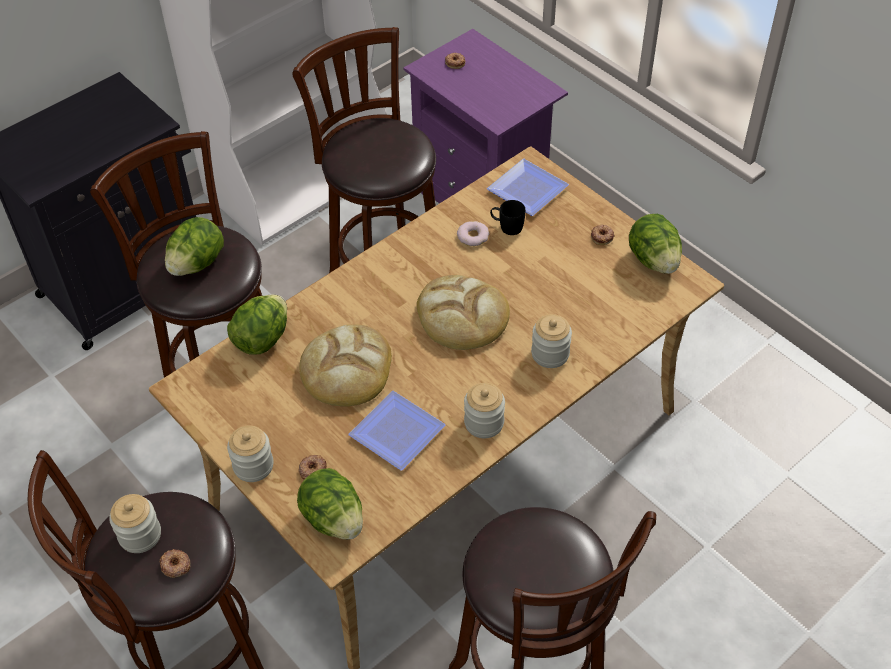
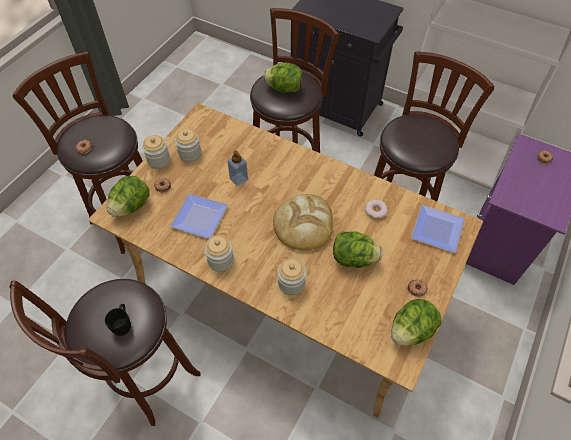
camera: 70 degrees right, 5 degrees up
(140, 535) = (100, 129): jar -> jar (190, 153)
(262, 339) = (246, 135): lettuce -> lettuce (353, 258)
(347, 369) = (239, 179): bread -> soap dispenser
(506, 226) = (395, 227): black mug -> black mug (123, 323)

